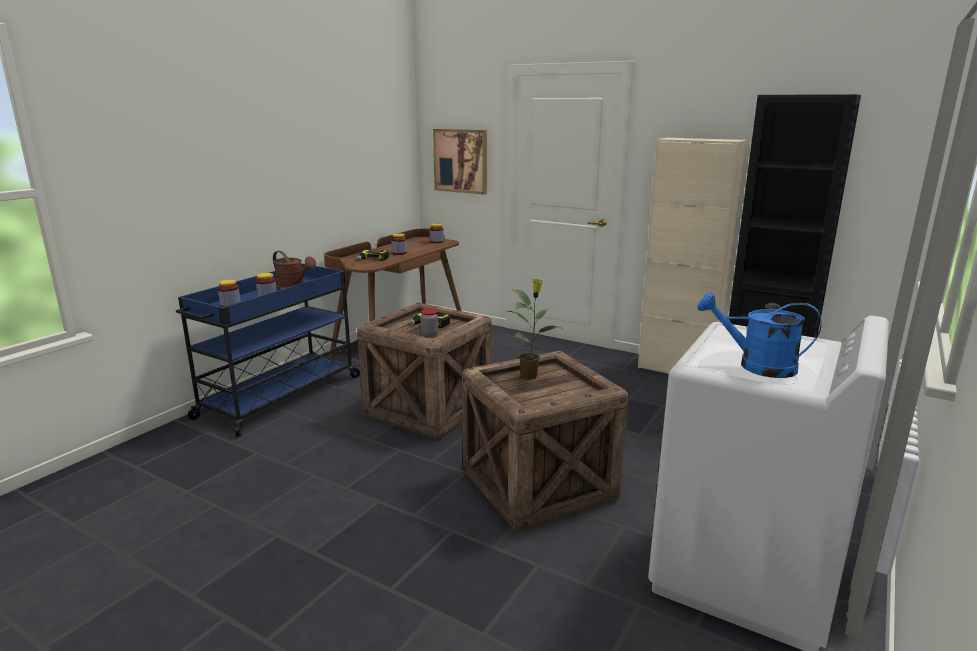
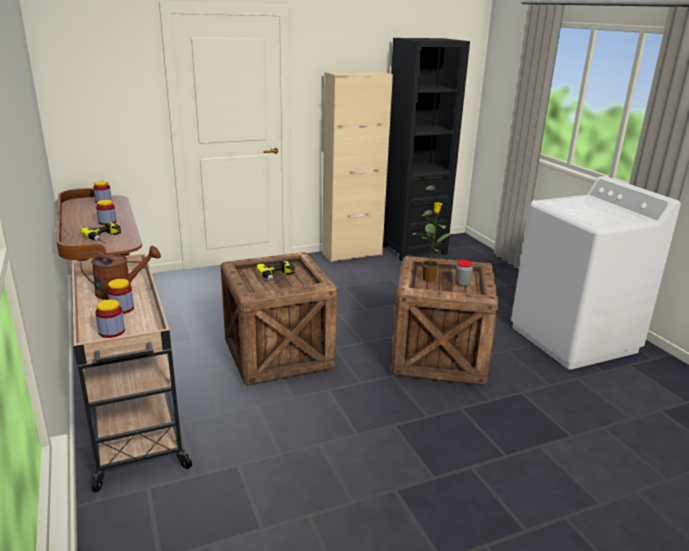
camera: 55 degrees left, 5 degrees up
(278, 397) = (133, 420): blue cart -> beige cart
(429, 334) = (300, 282): jar -> jar (462, 284)
(461, 161) = (107, 107): picture -> none
(756, 366) = (610, 216): blue watering can -> none

